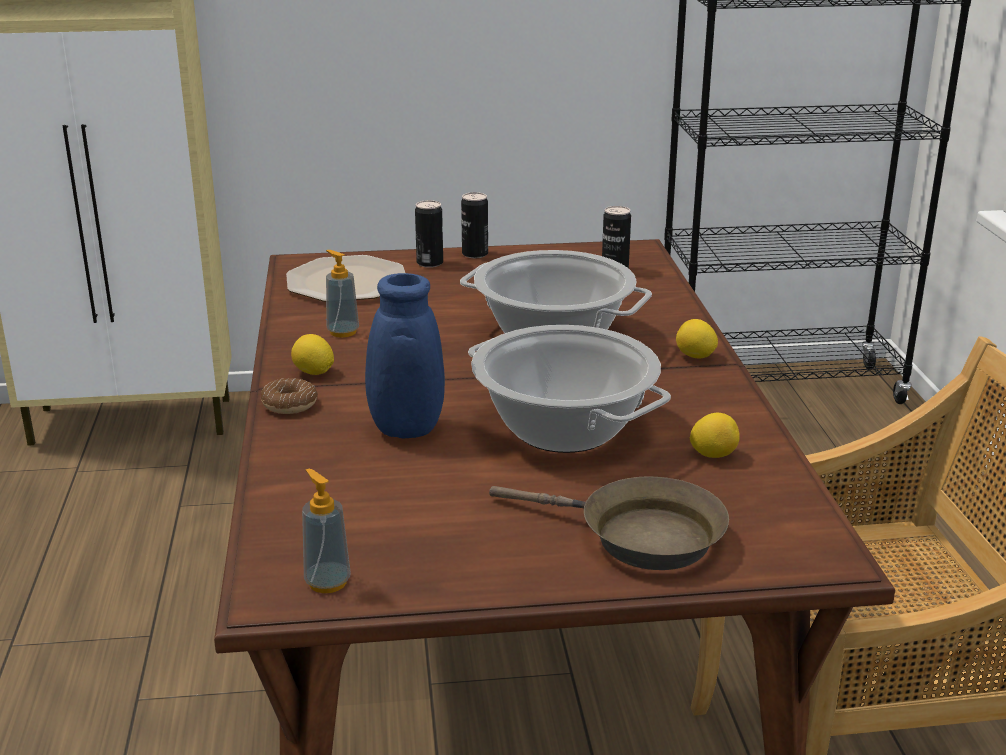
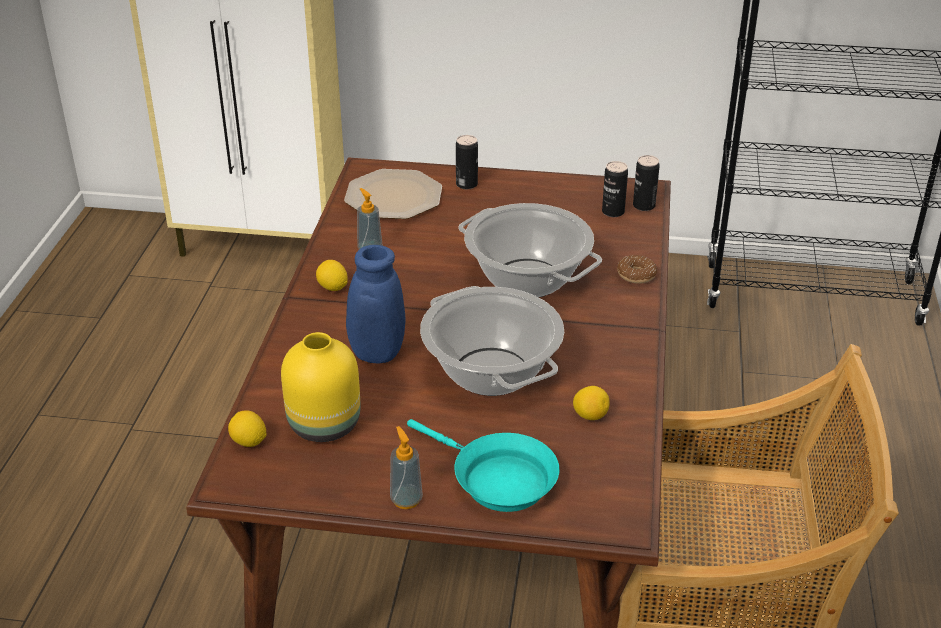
camera: 15 degrees right, 10 degrees up
(289, 404) = (304, 316): donut -> donut (636, 275)
(327, 582) = (270, 477): soap dispenser -> soap dispenser (406, 499)
(374, 514) = (323, 426): none -> yellow vase
(475, 254) = (507, 179): can -> can (644, 206)
(639, 537) = (497, 479): brown frying pan -> turquoise frying pan
(695, 356) = (629, 316): lemon -> lemon (249, 442)

